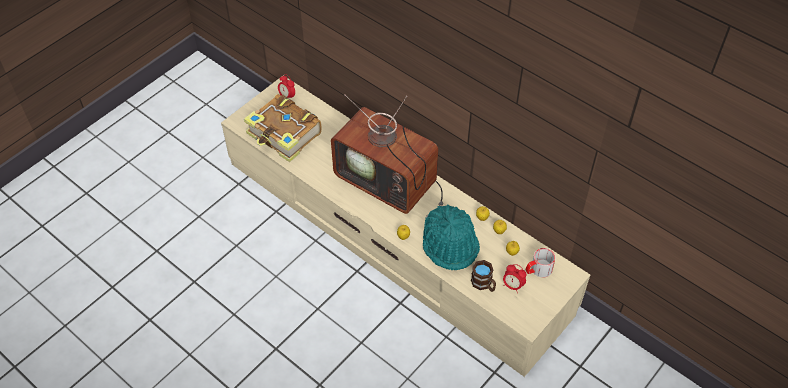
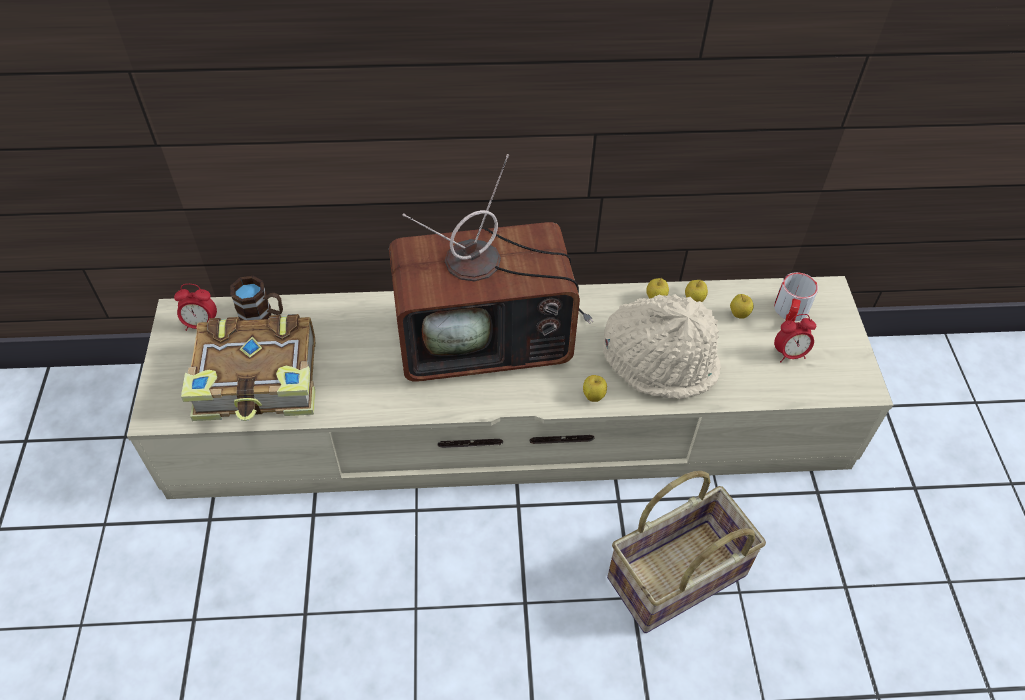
camera: 45 degrees left, 0 degrees up
(388, 351) = (677, 578): none -> basket
(450, 244) = (660, 360): turquoise hat -> beige hat
(484, 284) = (758, 379): brown mug -> brown mug (262, 314)

